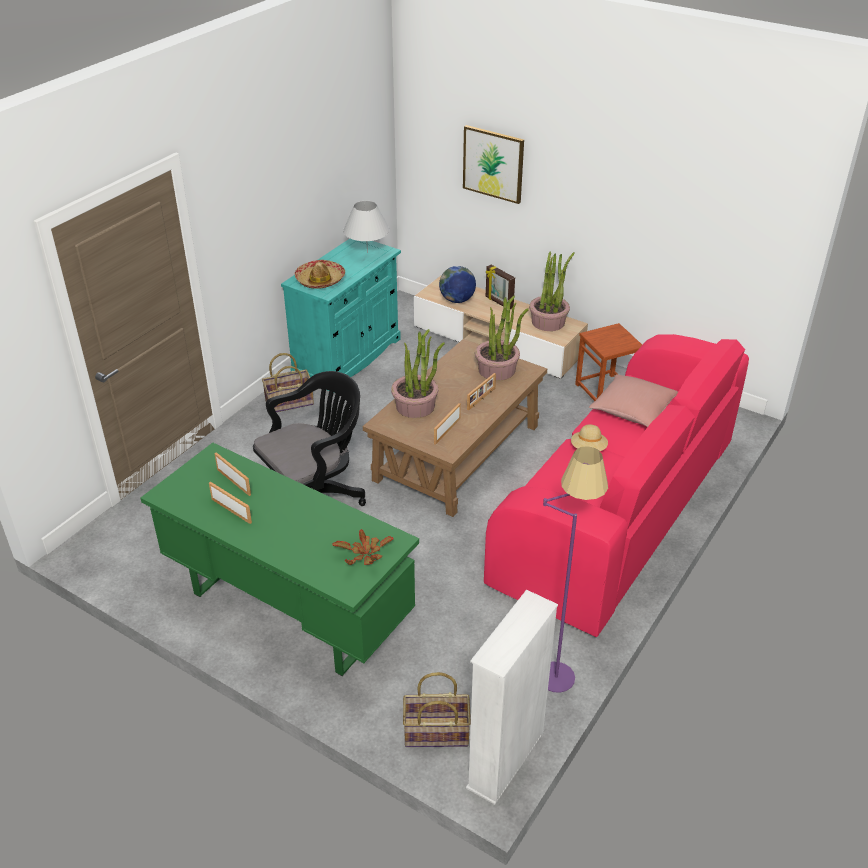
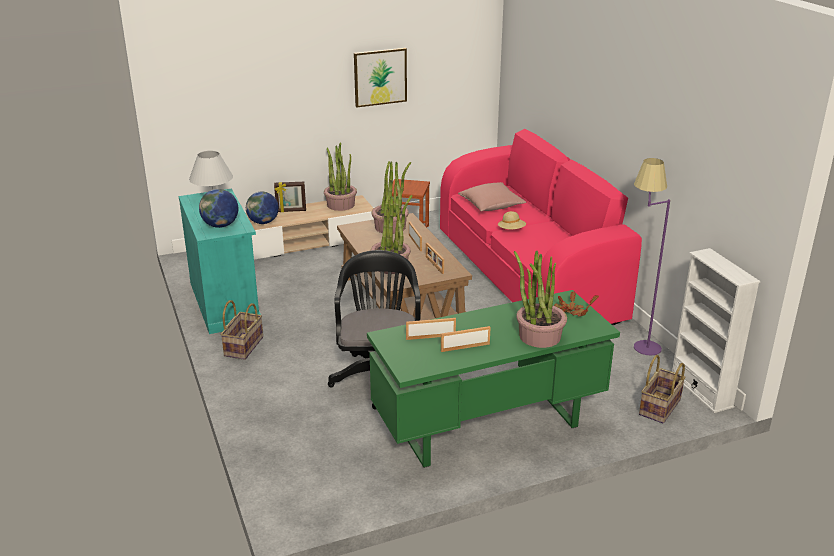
camera: 55 degrees left, 10 degrees down
(293, 551) = (539, 336): none -> potted plant
(320, 280) = (220, 225): hat -> globe
(493, 163) = (259, 95): picture -> picture (380, 77)

